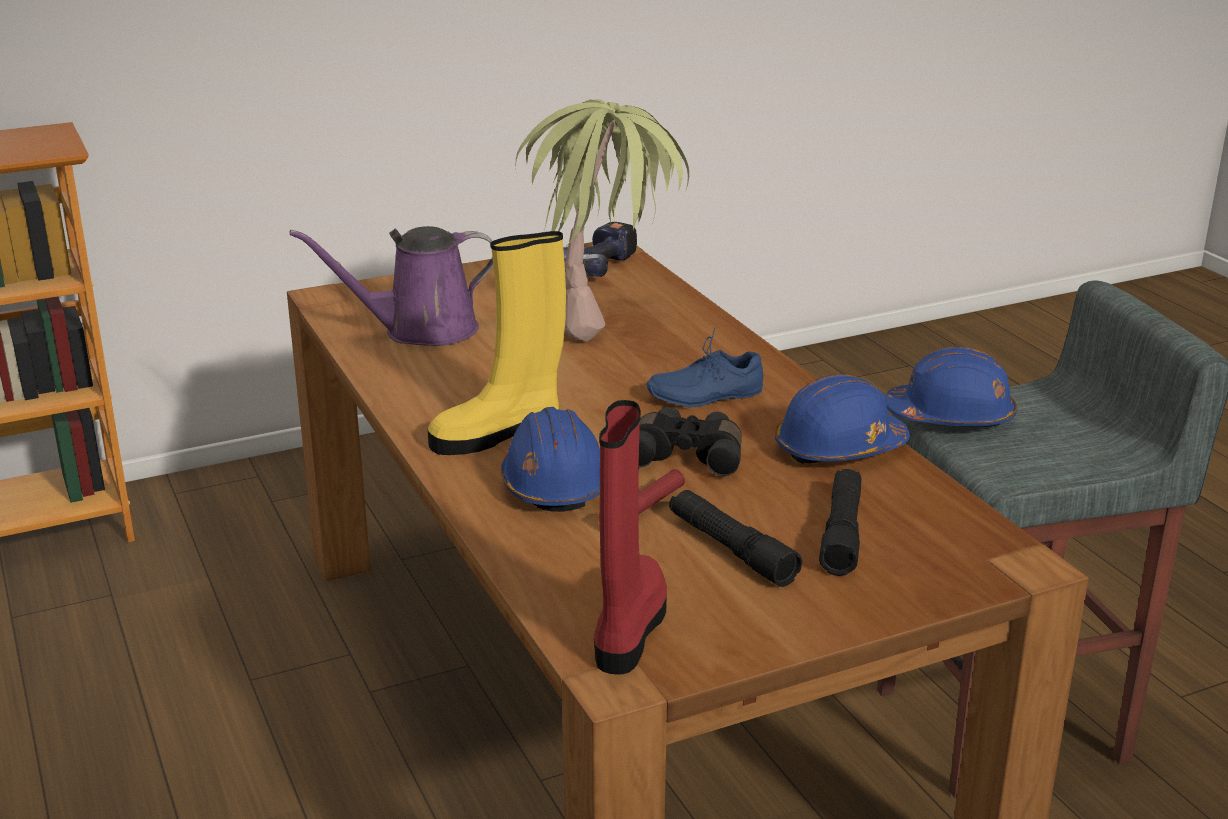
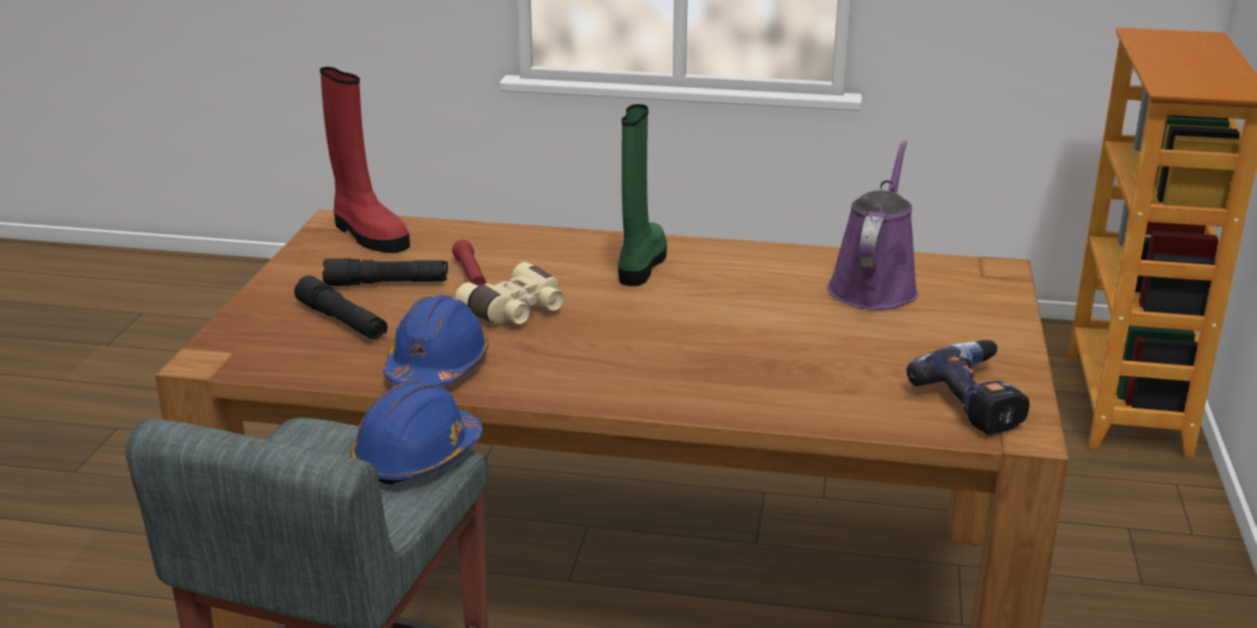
camera: 125 degrees right, 0 degrees up
(499, 435) = (640, 264): yellow boot -> green boot
(554, 484) = (546, 261): blue hard hat -> none
(605, 318) = (817, 366): potted plant -> none
(687, 455) = (517, 311): black binoculars -> beige binoculars
(703, 393) = (602, 352): blue shoe -> none

